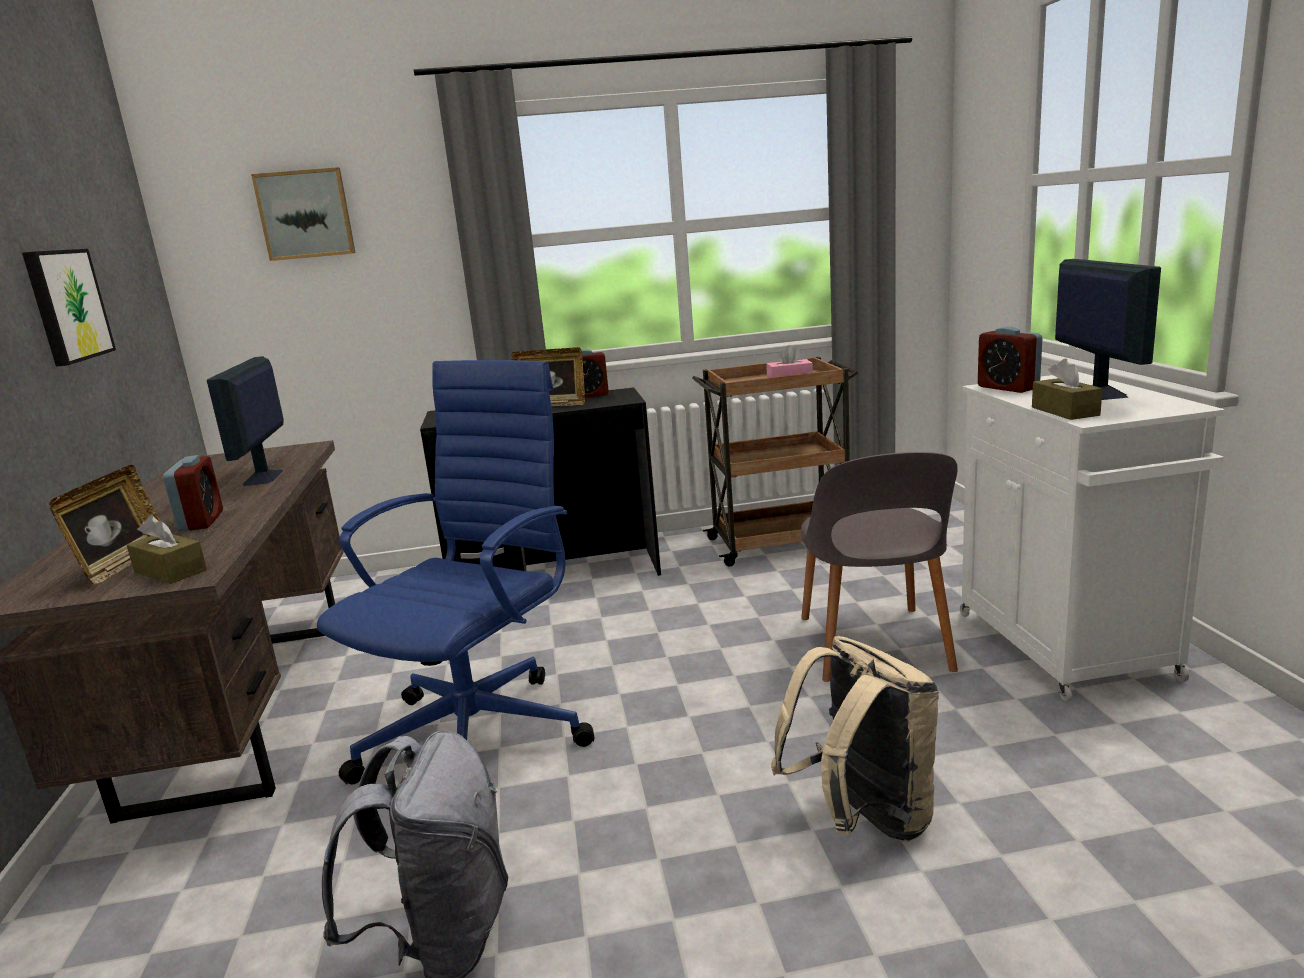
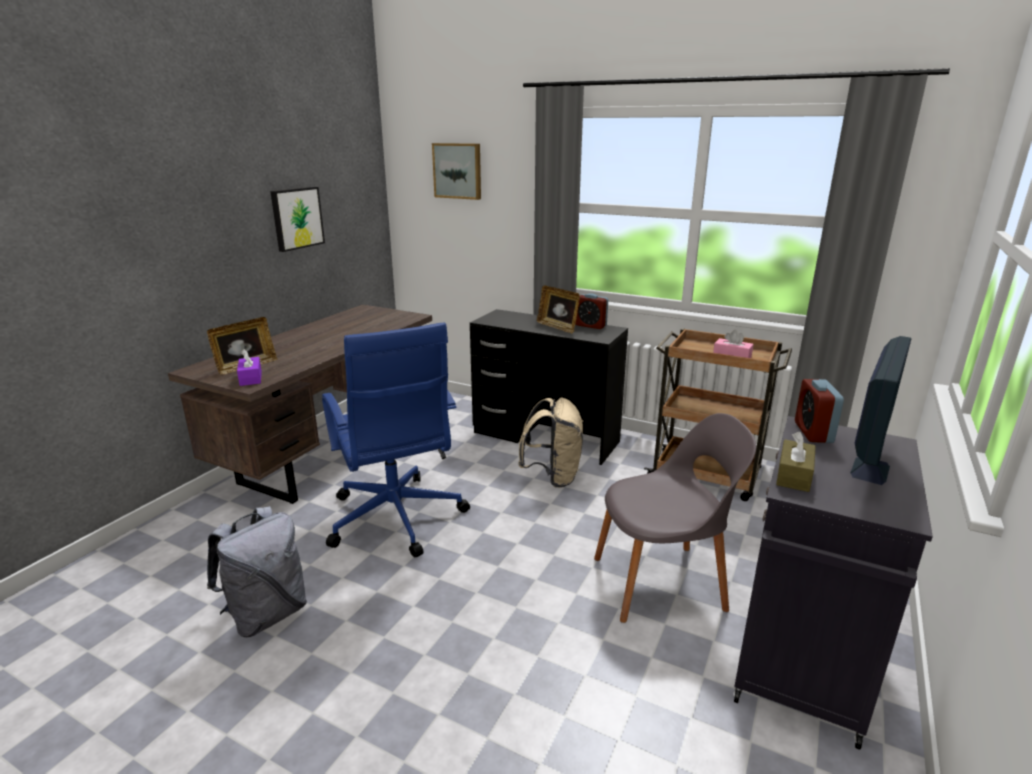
camera: 35 degrees right, 5 degrees up
(170, 571) = (251, 378): brown tissue box -> purple tissue box
(201, 521) = (304, 351): alarm clock -> none
(263, 478) = (365, 332): monitor -> none
(480, 735) = (396, 519): blue office chair -> blue office chair turned 90 degrees clockwise
(863, 819) = (500, 687): beige backpack -> beige backpack (553, 477)
(873, 646) = (662, 583): grey chair -> grey chair turned 135 degrees counterclockwise
(1066, 647) = (801, 664): white cabinet -> black cabinet

